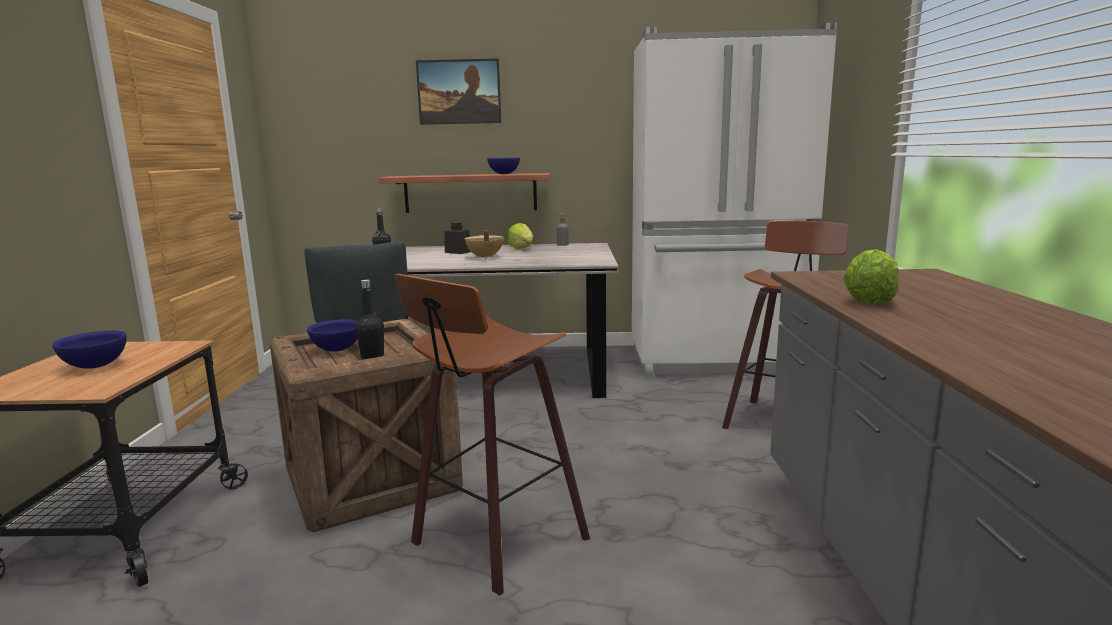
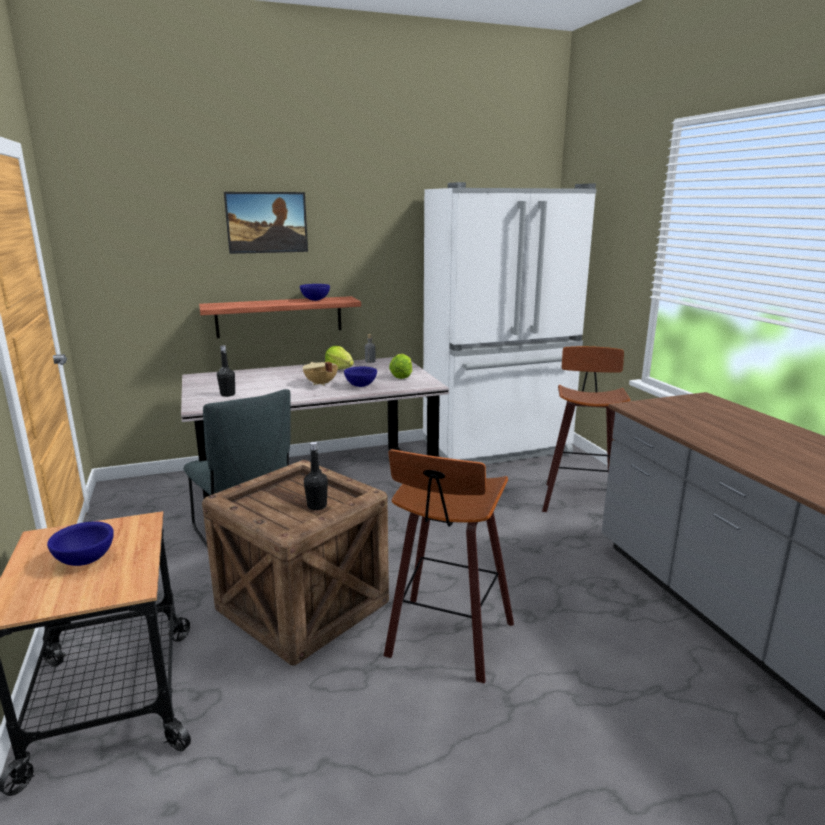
camera: 20 degrees left, 5 degrees up
(337, 350) = (275, 502): blue bowl -> blue bowl (361, 386)
(458, 252) = (286, 377): black jar -> none
(870, 300) = (706, 434): lettuce -> lettuce (402, 376)

